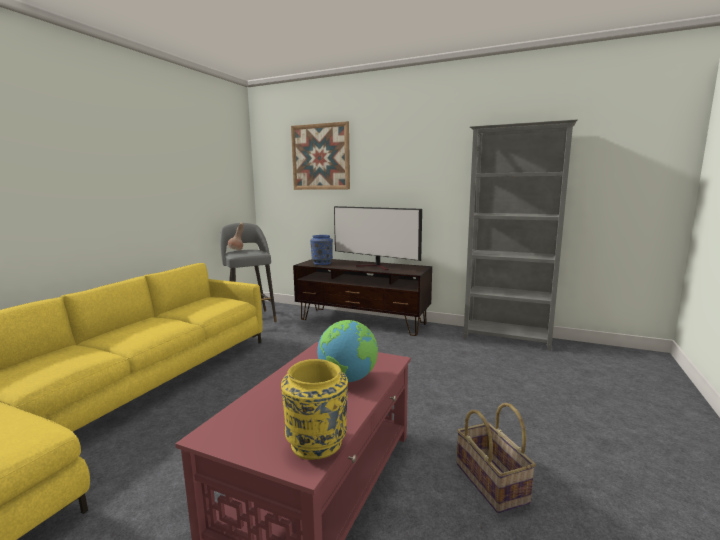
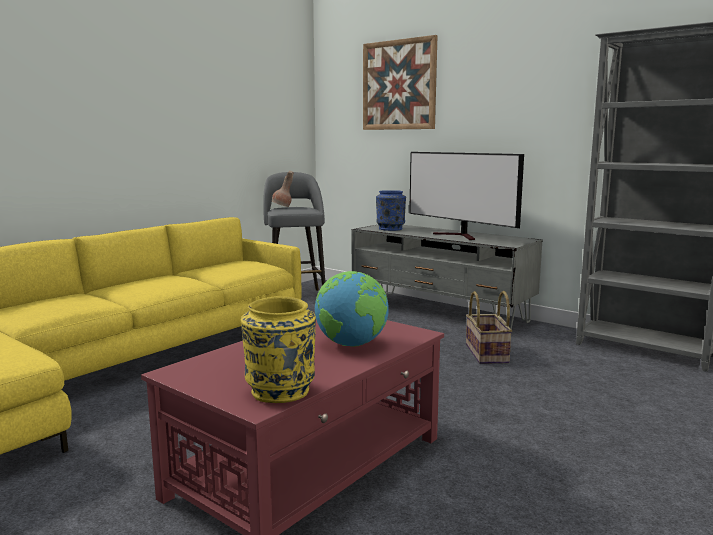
camera: 15 degrees right, 0 degrees up
(362, 321) = (439, 312): brown tv stand -> grey tv stand
(492, 482) = (526, 499): basket -> basket (487, 353)

